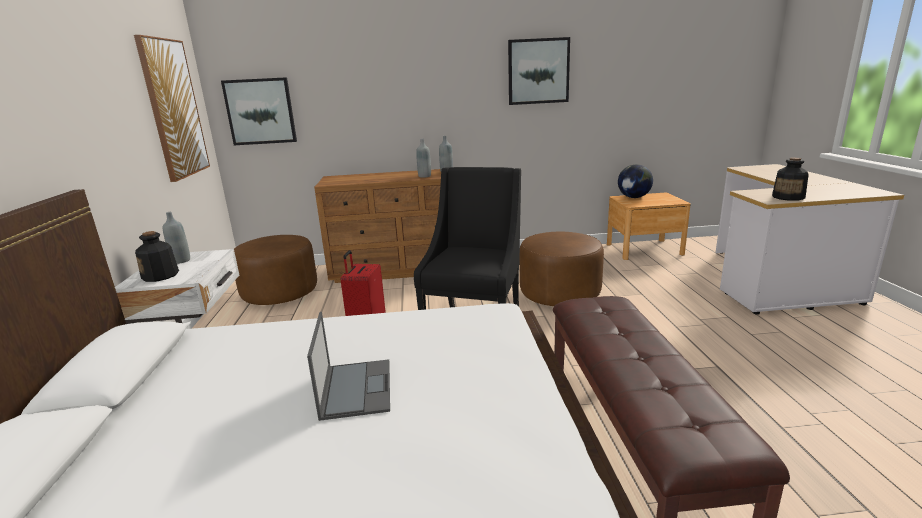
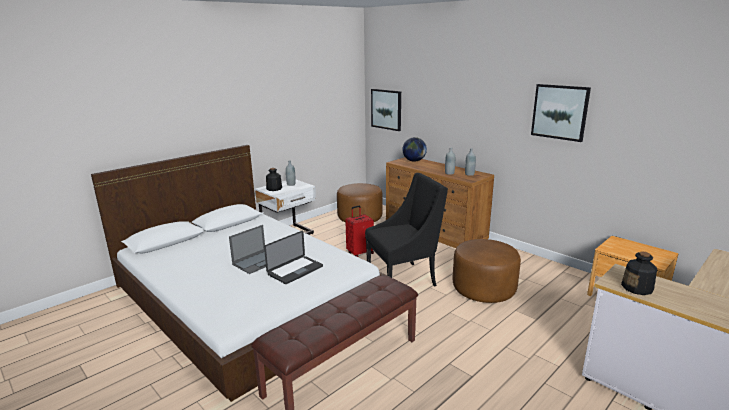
camera: 50 degrees right, 0 degrees up
(174, 109) = (332, 105): picture -> none
(444, 362) = (295, 270): none -> laptop
(634, 197) = (629, 244): globe -> globe (414, 161)

